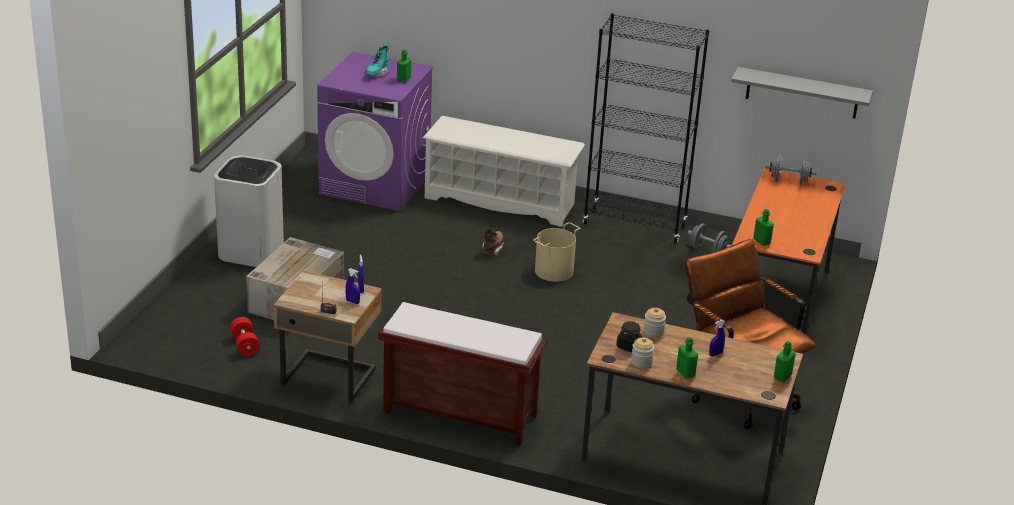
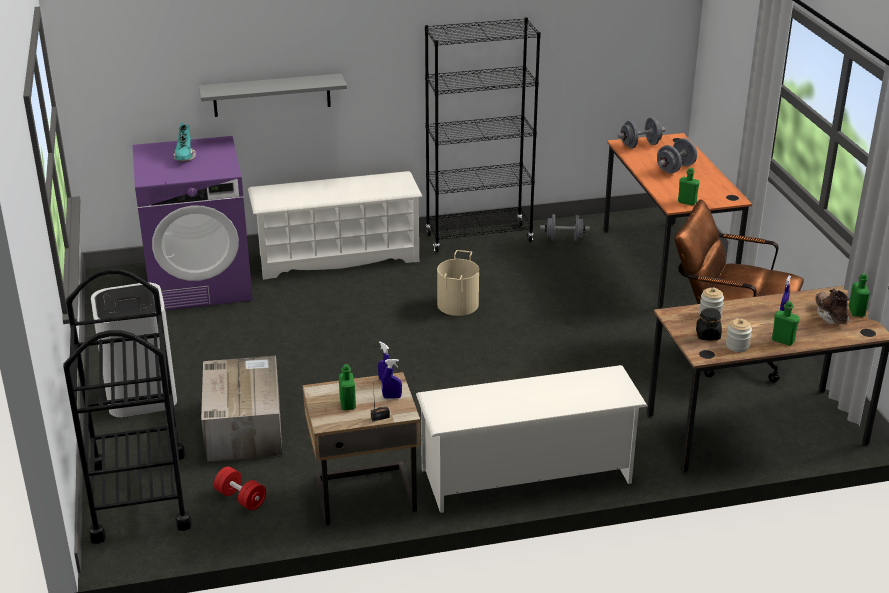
camera: 30 degrees left, 0 degrees up
(183, 317) = (139, 496): none -> black cart
(403, 79) = (219, 156): green bottle -> green bottle (347, 404)
(458, 413) = (527, 476): brown bench -> white shoe rack
(492, 248) = (380, 304): brown boot -> brown boot (830, 316)
(792, 211) = (675, 168): none -> grey dumbbell
(802, 93) = (620, 58): grey shelf -> grey shelf (272, 95)

